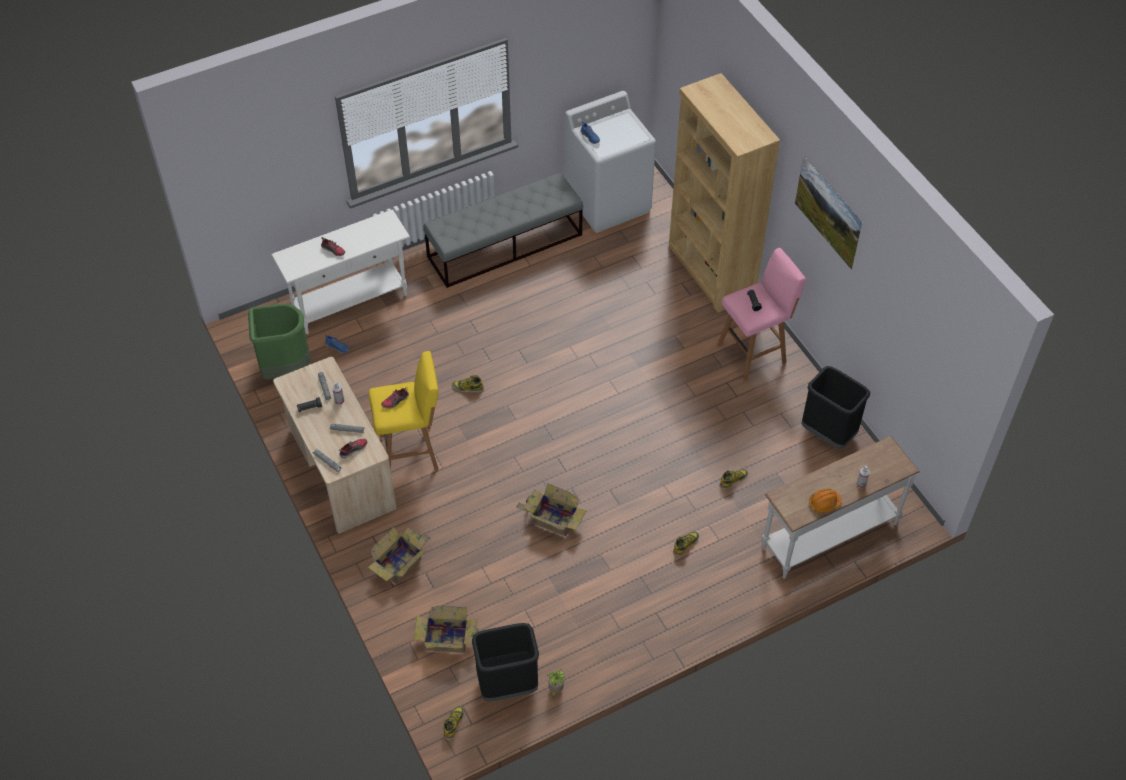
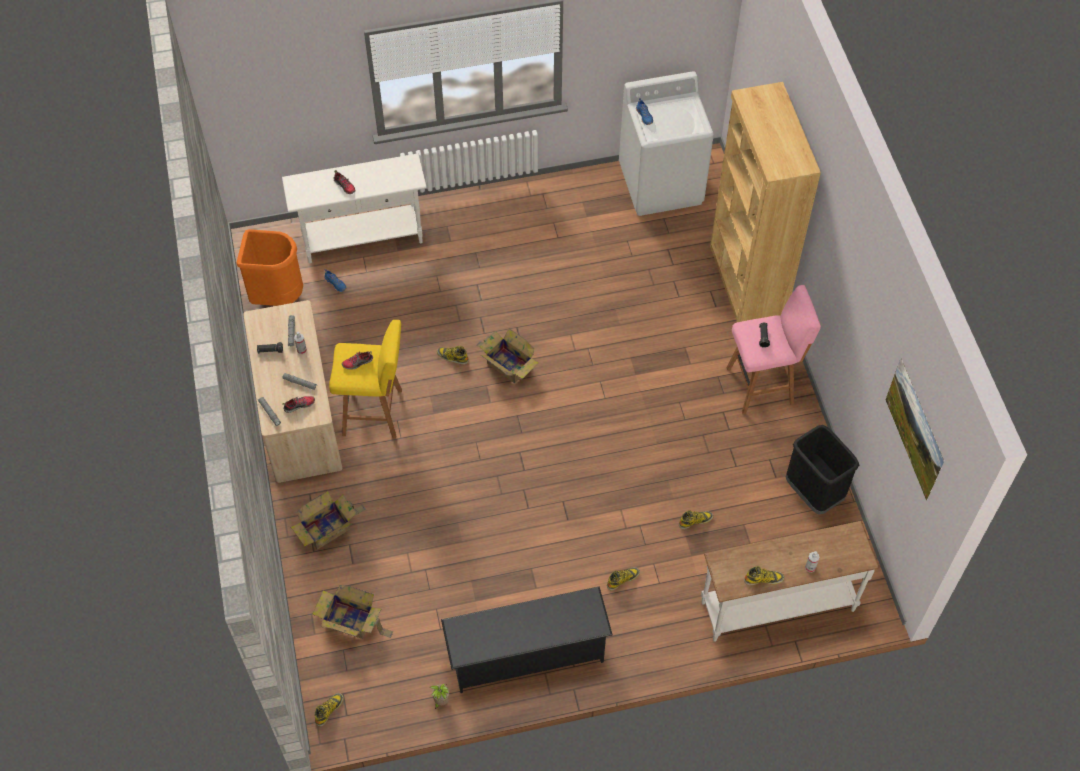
camera: 15 degrees right, 5 degrees up
(285, 369) = (277, 296): green trash can -> orange trash can
(505, 245) = (539, 210): grey bench -> none
(507, 685) = (394, 684): black trash can -> none
(553, 519) = (495, 518): cardboard box -> cardboard box (507, 364)
(621, 630) = (526, 655): none -> black shoe rack
(824, 503) = (763, 579): orange hard hat -> boot
(825, 224) = (847, 275): picture -> picture (909, 439)

